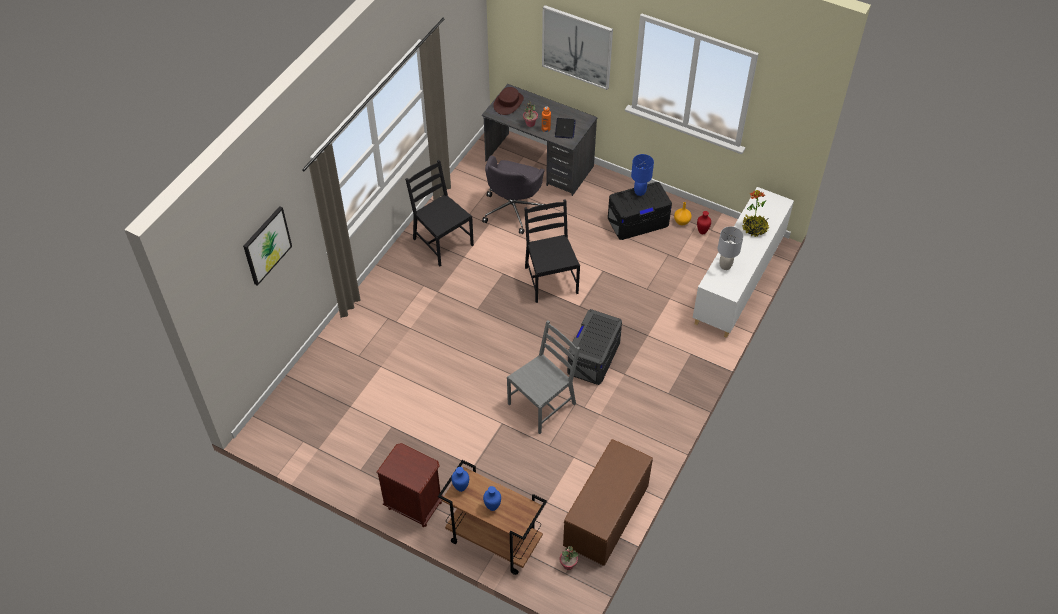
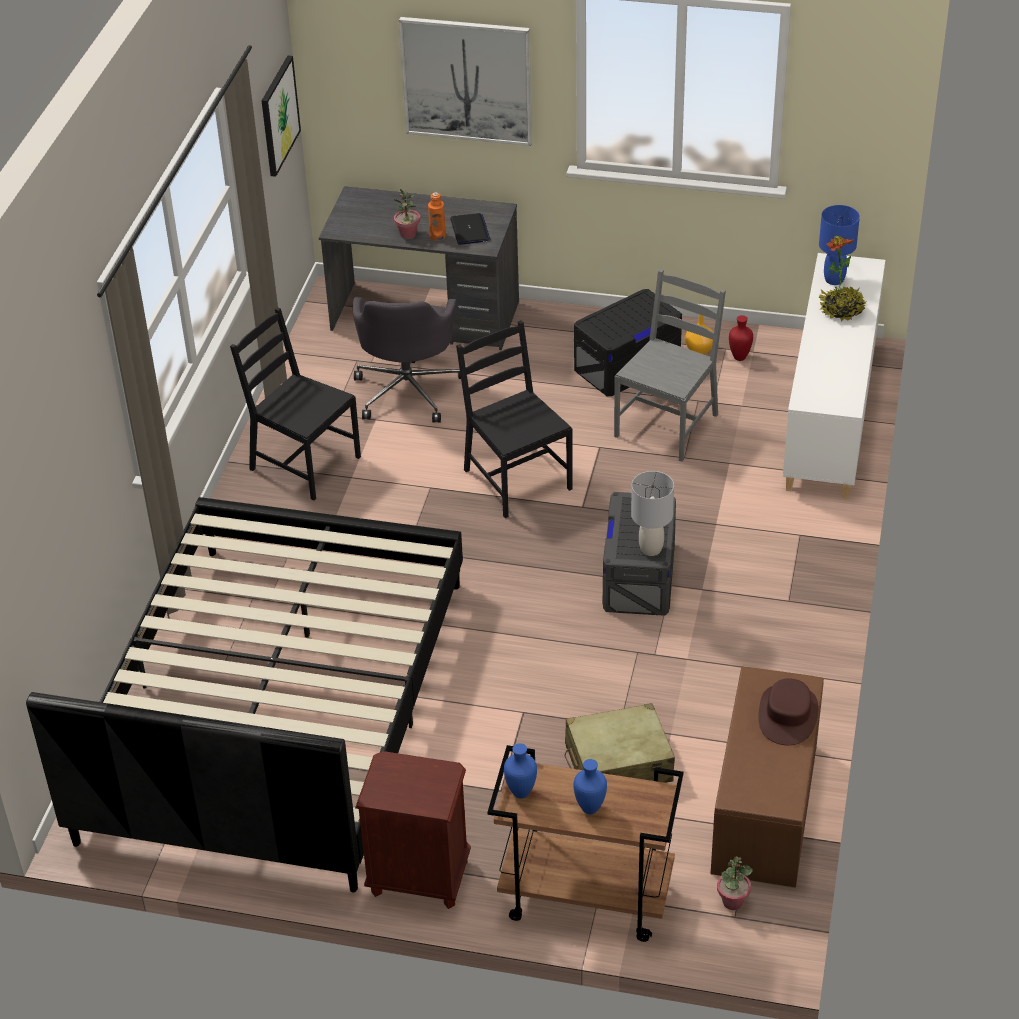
camera: 15 degrees left, 10 degrees down
(266, 245) = (54, 447): picture -> picture (279, 115)
(377, 386) = (275, 708): none -> black bed
(508, 103) = (358, 213): brown hat -> brown hat (788, 715)
(539, 467) = (618, 763): none -> beige suitcase
(542, 404) = (581, 666): grey chair -> grey chair (667, 425)
(639, 192) = (622, 309): blue table lamp -> blue table lamp (834, 280)
(725, 266) = (818, 371): grey table lamp -> grey table lamp (650, 549)

